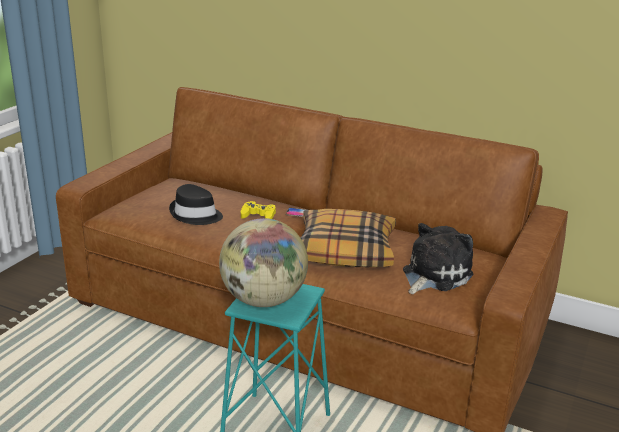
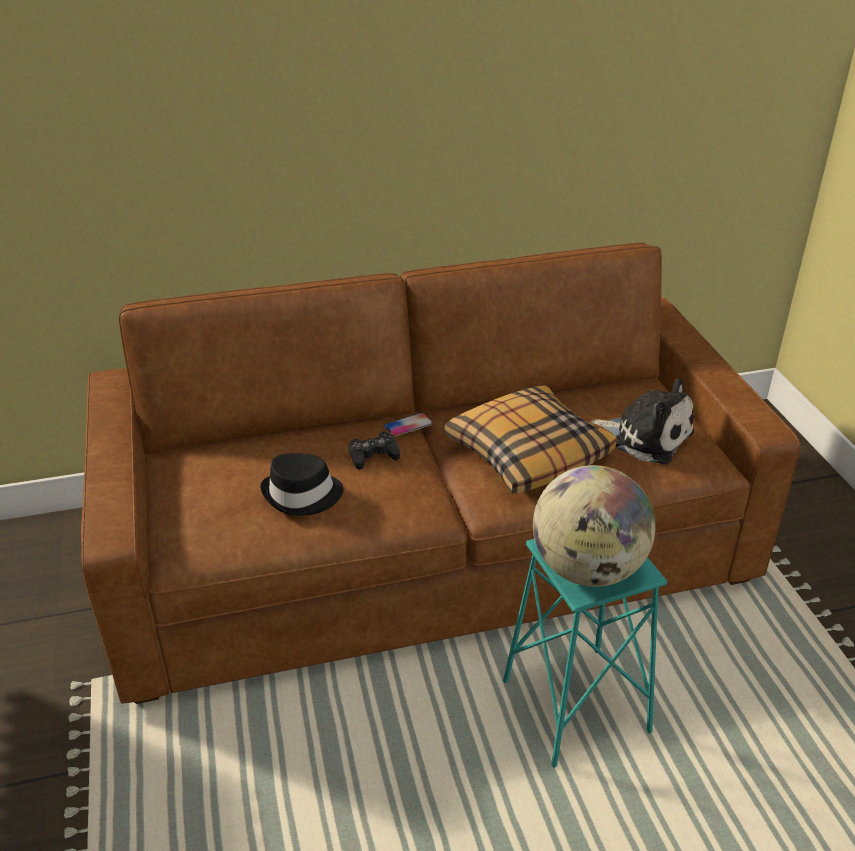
camera: 40 degrees left, 10 degrees up
(258, 216) = (373, 455): yellow game controller -> black game controller
(433, 275) = (646, 436): plush toy -> plush toy turned 120 degrees clockwise

